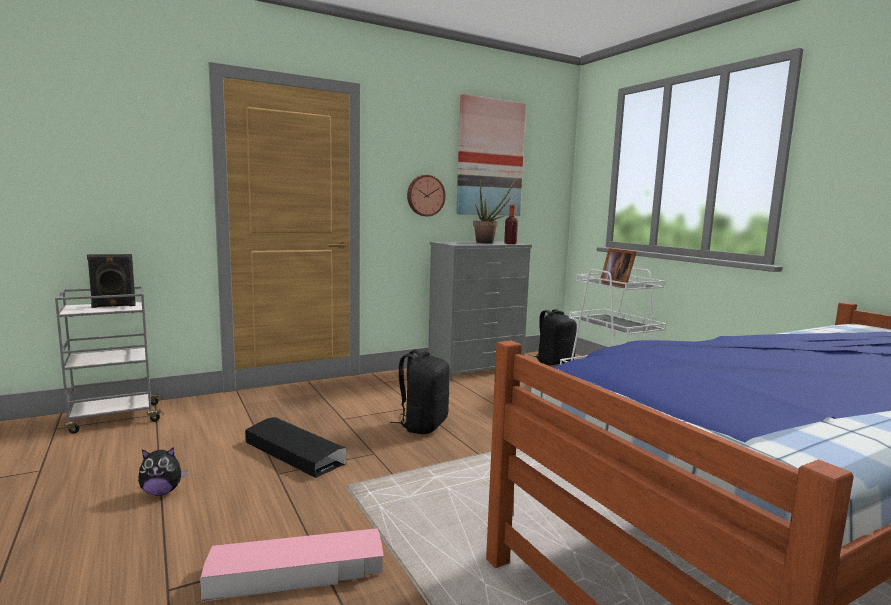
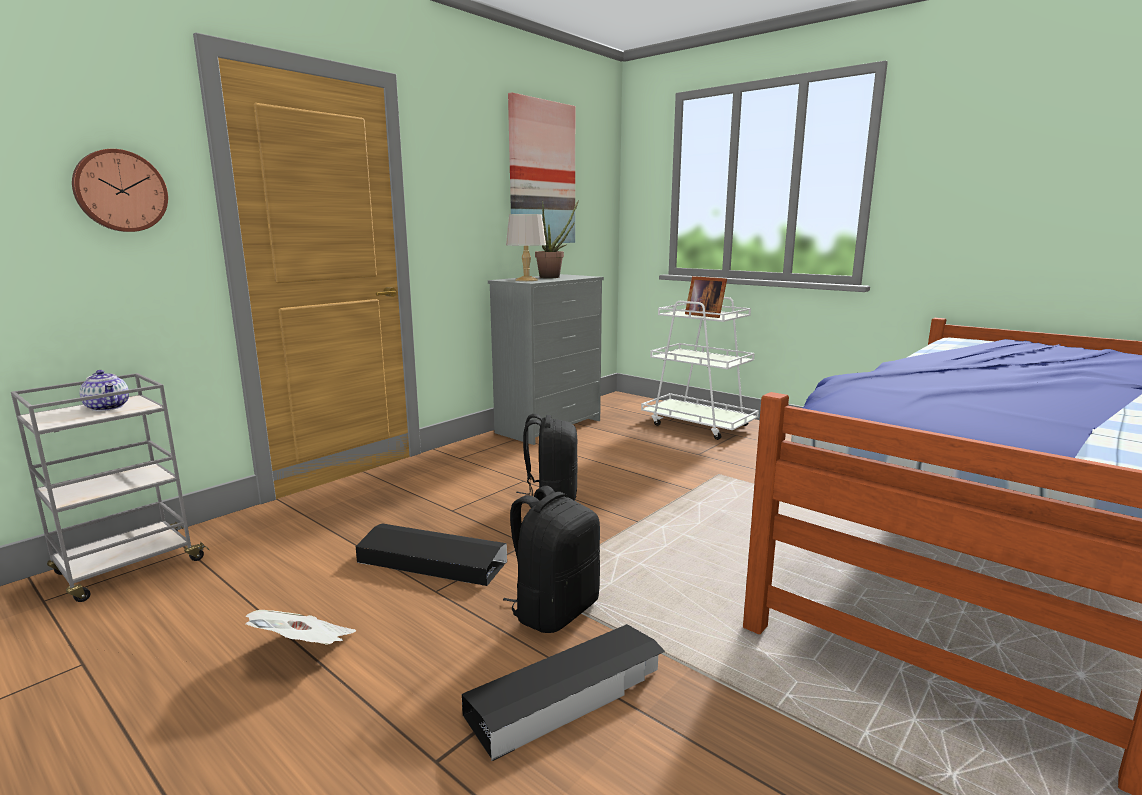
camera: 20 degrees left, 5 degrees up
(114, 306) = (108, 407): black speaker -> teapot
(162, 492) = (305, 648): plush toy -> newspaper
(297, 572) = (568, 695): pink storage box -> black storage box
(425, 195) = (478, 222): wall clock -> wall clock (120, 191)
(458, 243) = (526, 280): none -> grey table lamp
(510, 243) = (580, 277): bottle -> none
(554, 362) = (623, 407): black backpack -> black backpack (554, 610)

